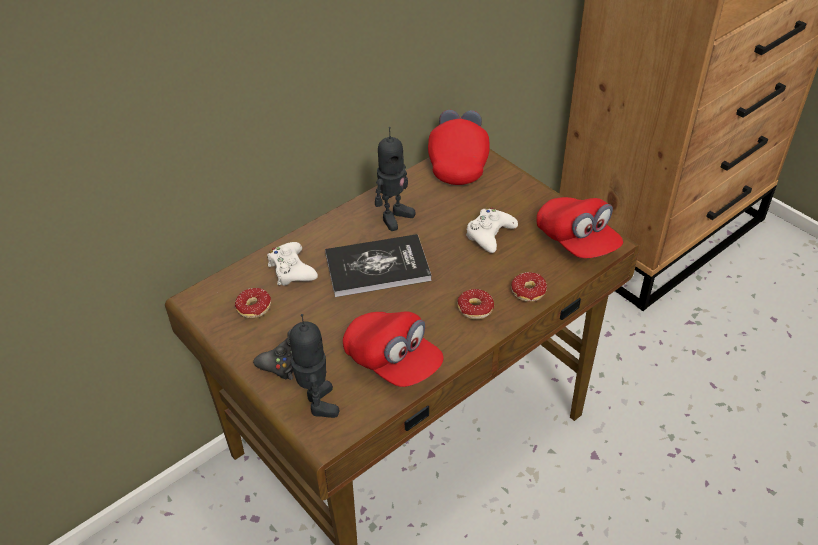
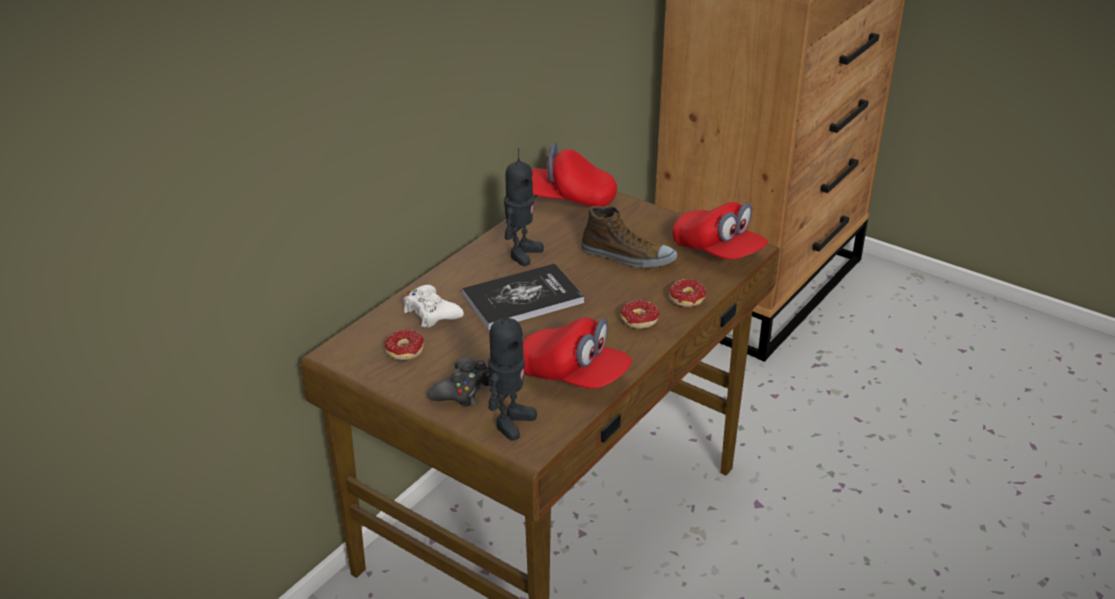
camera: 15 degrees left, 10 degrees down
(317, 403) = (510, 422): toy robot -> toy robot turned 60 degrees clockwise
(458, 162) = (569, 199): red cap -> red cap turned 75 degrees counterclockwise
(489, 235) = (628, 256): white game controller -> shoe

